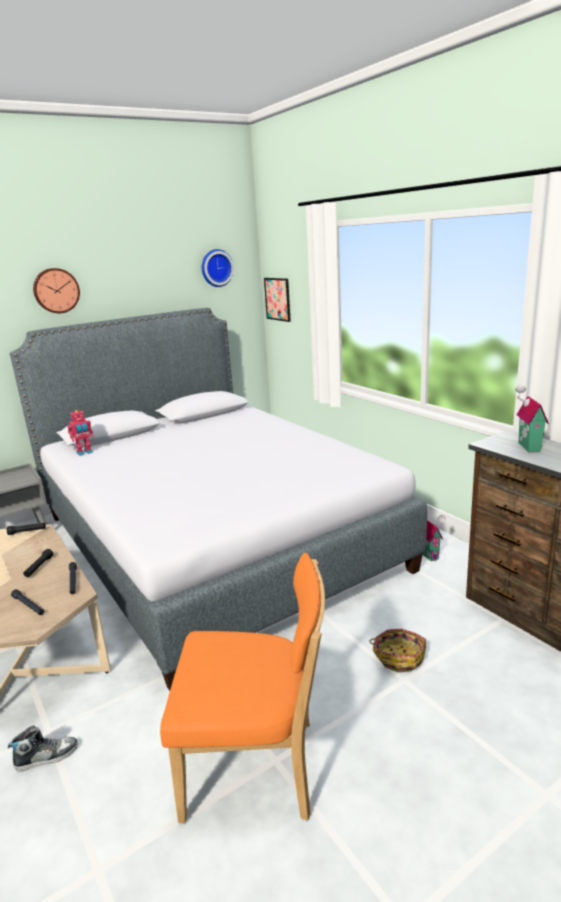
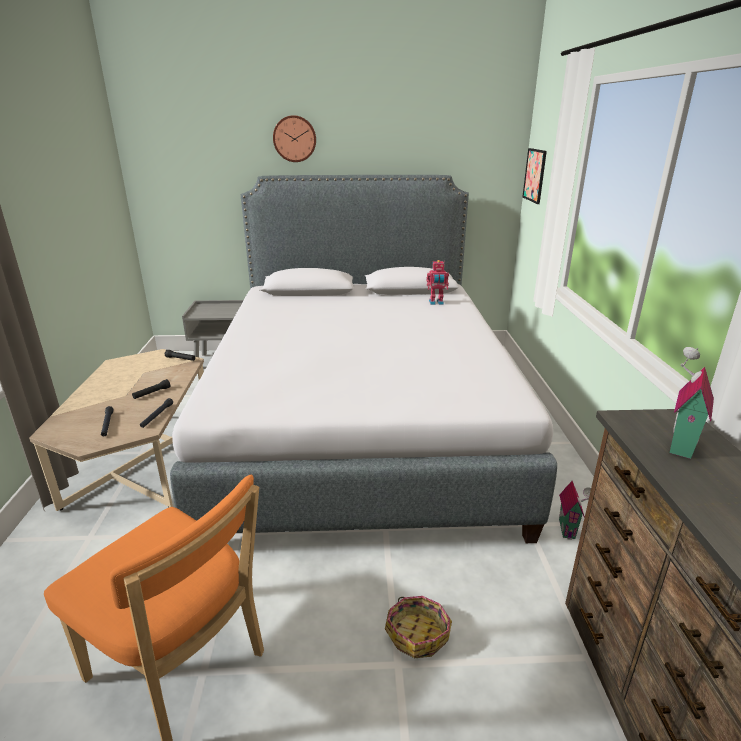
camera: 30 degrees right, 5 degrees up
(47, 757) = (68, 558): shoe -> none
(85, 453) = (269, 301): toy robot -> toy robot (436, 303)
(216, 268) = (472, 131): wall clock -> none

